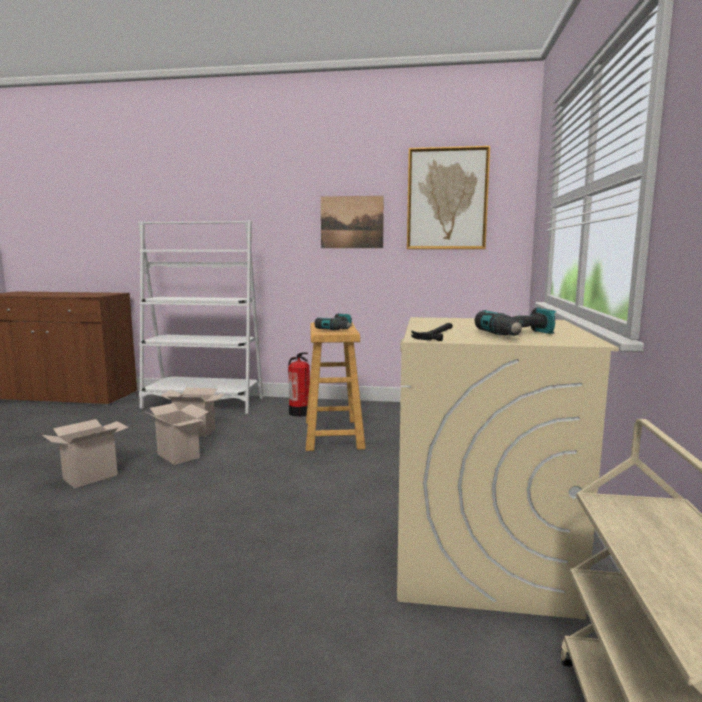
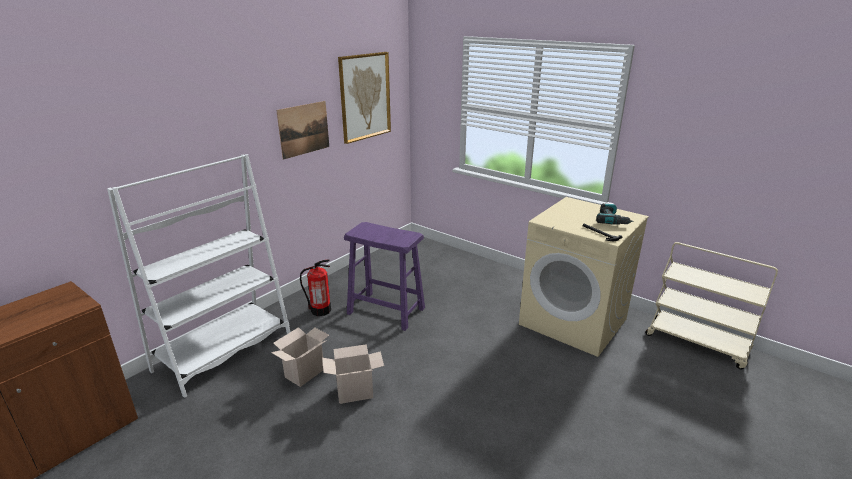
camera: 60 degrees left, 15 degrees up
(91, 476) = (355, 449): cardboard box -> none
(333, 434) = (385, 311): beige stool -> purple stool
(339, 329) = (396, 234): power drill -> none

